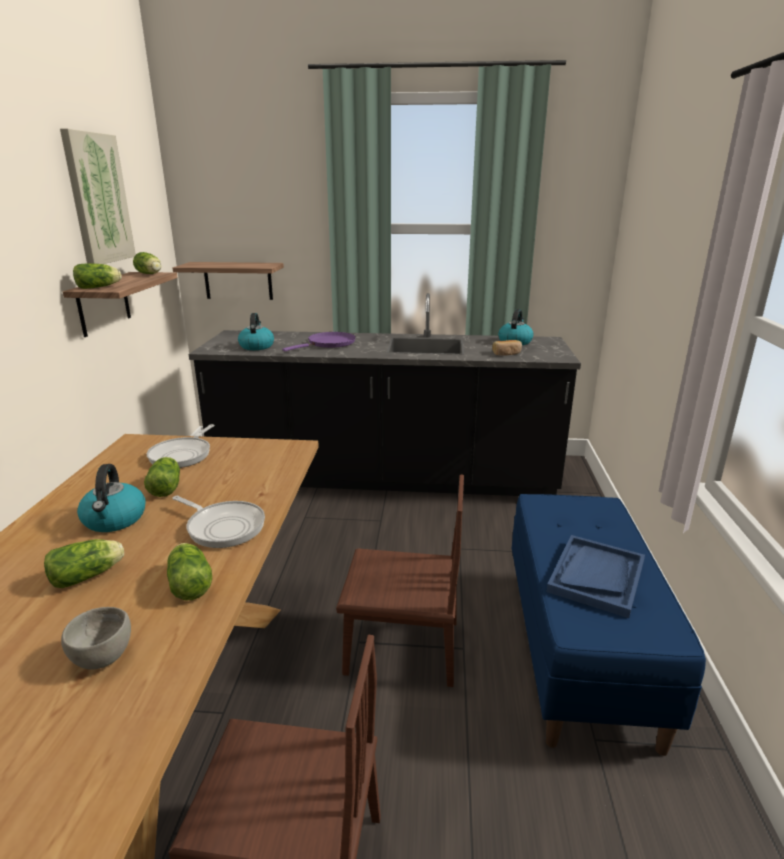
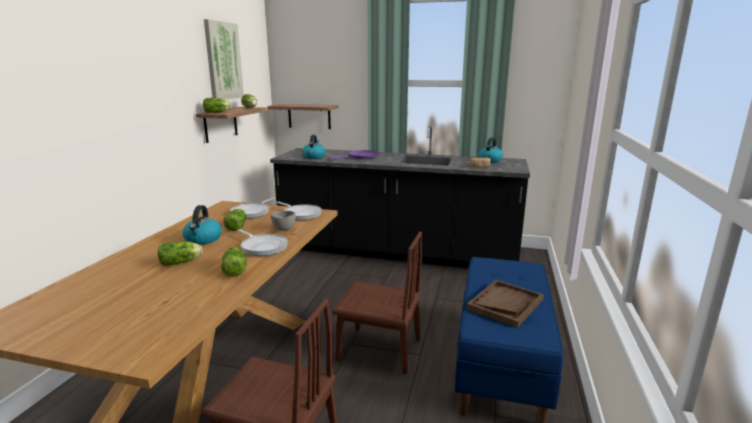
camera: 10 degrees right, 5 degrees down
(105, 656) = (179, 295): grey bowl -> grey bowl (285, 228)
(264, 453) = (301, 214): none -> frying pan
(596, 576) = (505, 304): blue tray -> brown tray

